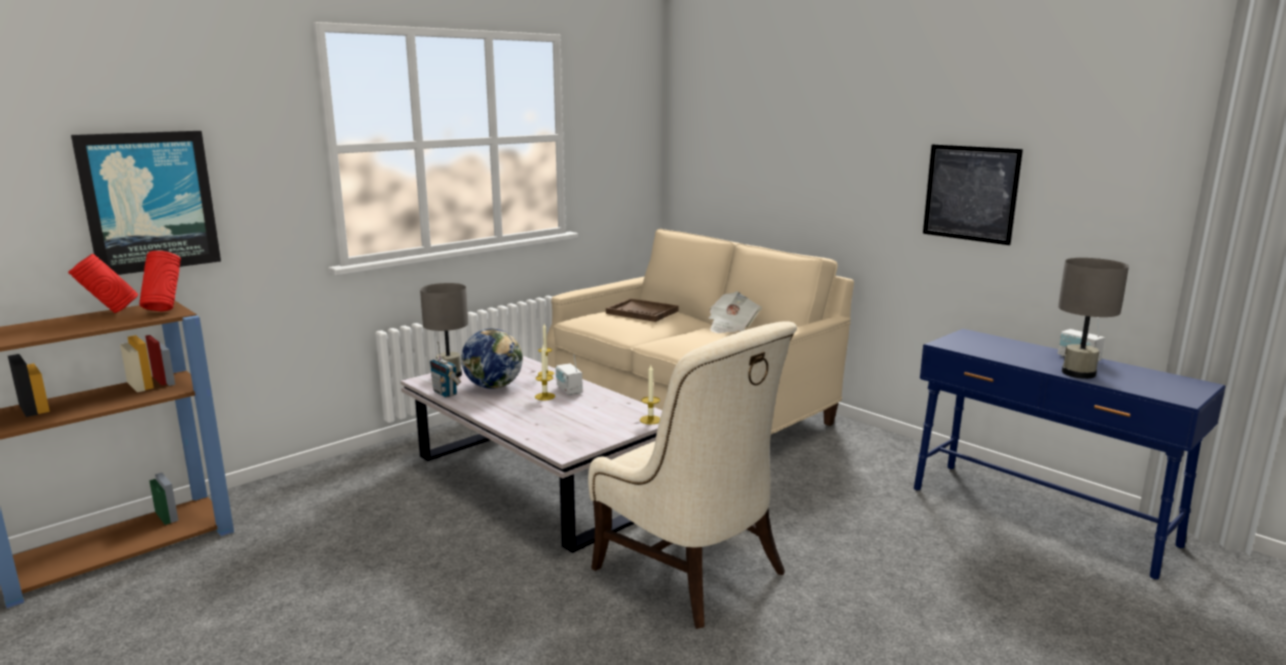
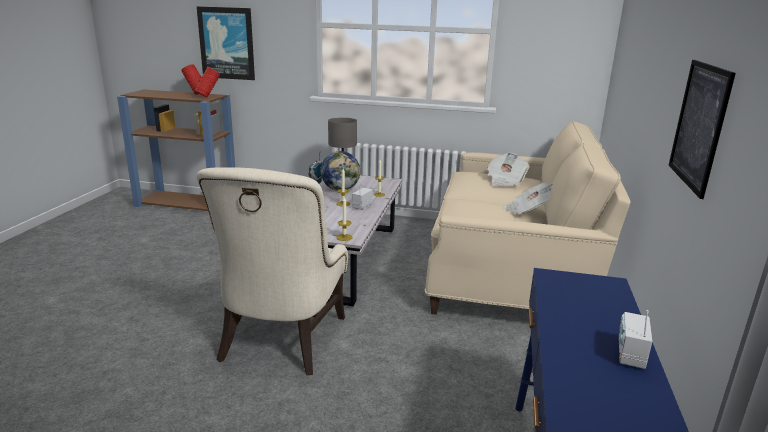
camera: 55 degrees right, 5 degrees up
(642, 312) = (505, 181): brown tray -> newspaper
(1079, 373) = (569, 359): grey table lamp -> none

